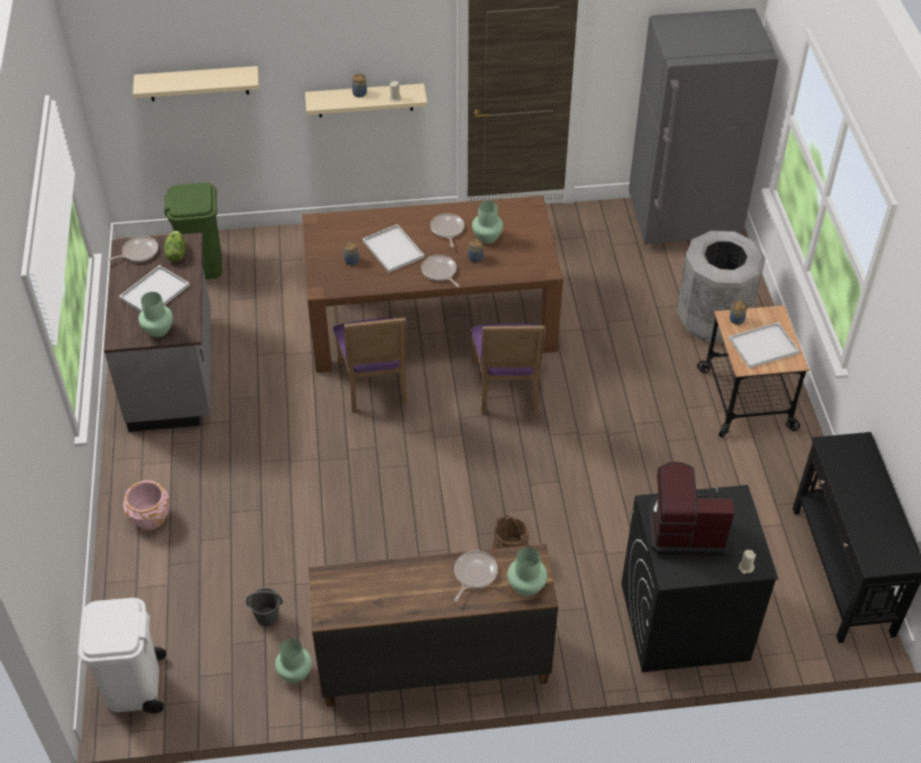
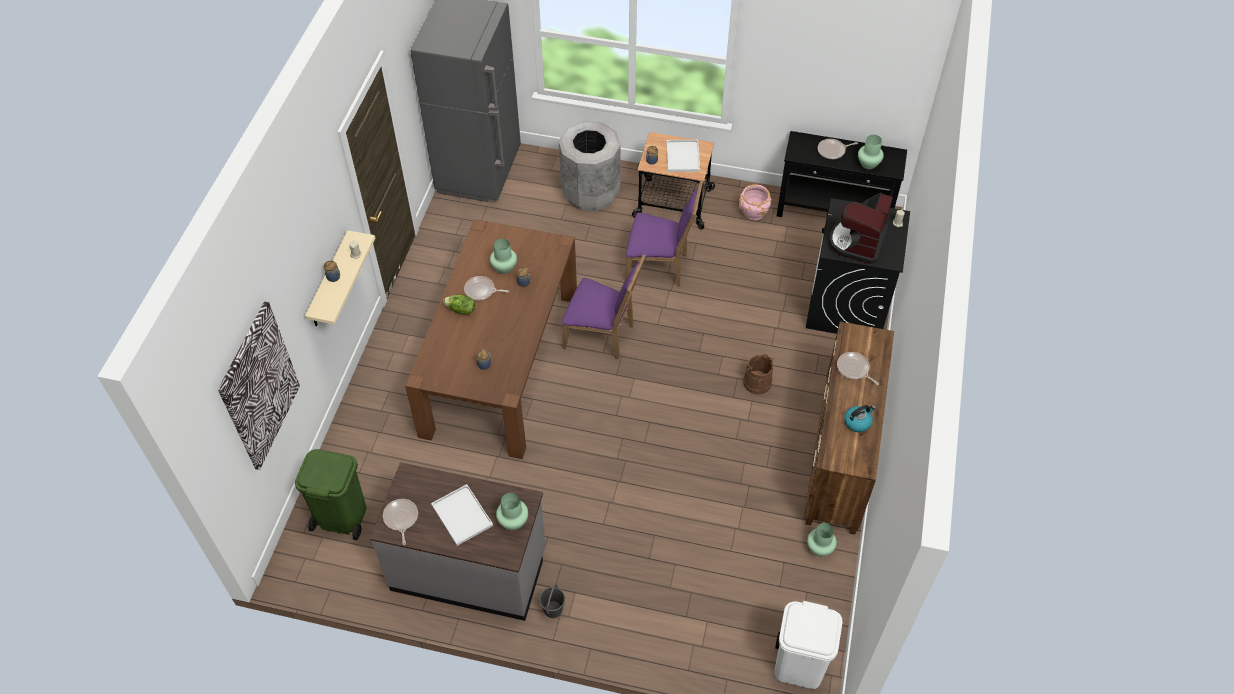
camera: 70 degrees left, 5 degrees up
(150, 518) = (631, 621): pink planter -> pink planter (753, 212)
(176, 254) = (419, 488): lettuce -> lettuce (461, 310)
(198, 83) = (259, 387): beige shelf -> picture
(267, 617) = (762, 555): grey bucket -> grey bucket (553, 609)
(376, 386) = (558, 420): purple chair -> purple chair (660, 266)
(392, 249) = (484, 333): white tray -> none
(392, 595) = (857, 422): none -> kettle
(440, 272) = (528, 309): frying pan -> frying pan (832, 151)
(526, 586) = (872, 343): green vase -> green vase (868, 164)

